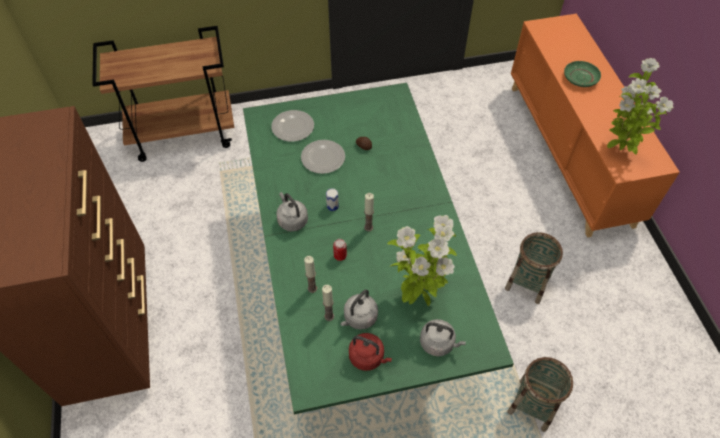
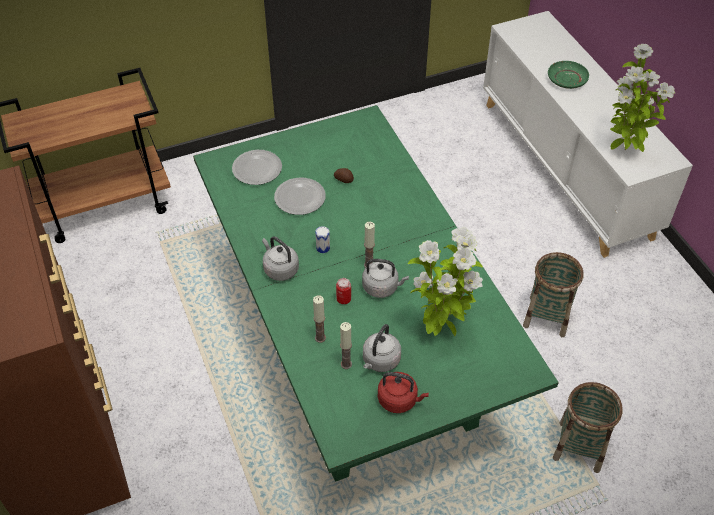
camera: 10 degrees left, 5 degrees down
(438, 343) = (473, 374): grey kettle -> grey kettle (382, 287)
(569, 153) = (565, 168): orange cabinet -> white cabinet

